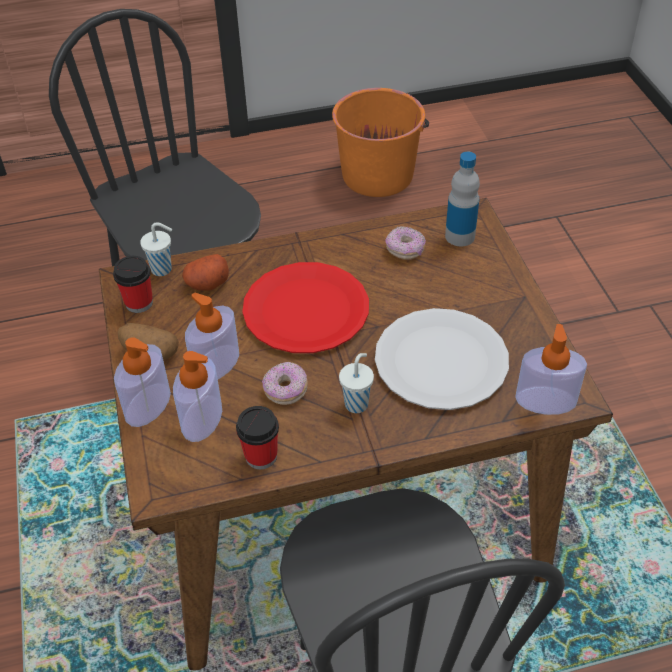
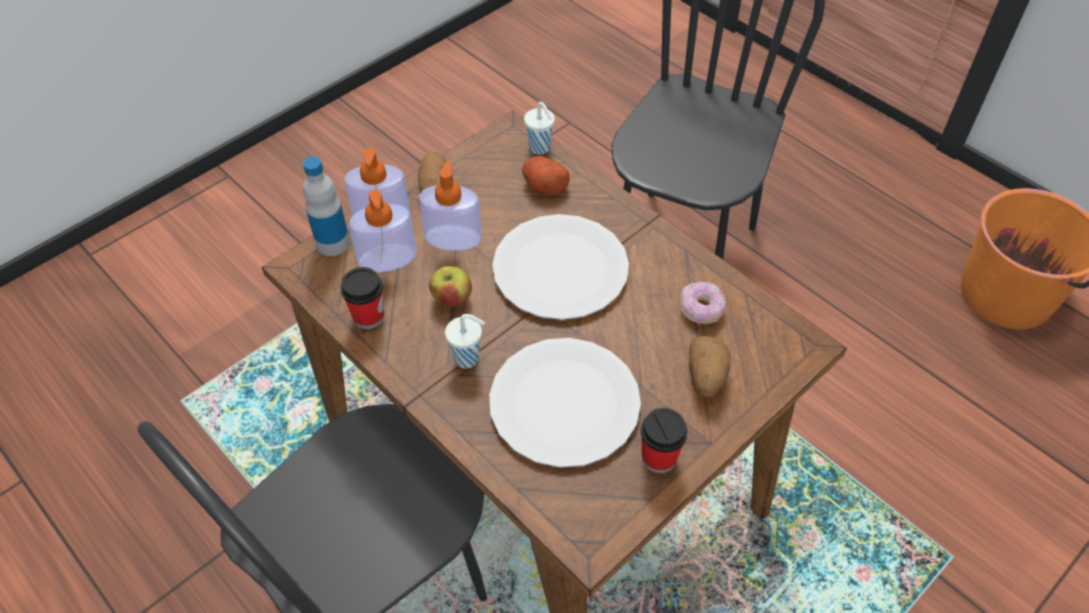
camera: 60 degrees right, 5 degrees up
(139, 303) = (490, 154): cup -> cup (659, 458)
(285, 390) = (452, 299): donut -> apple
(306, 310) = (560, 269): red plate -> white plate
(460, 236) = (760, 347): bottle -> bottle (333, 243)
(467, 274) = (705, 377): none -> potato
(545, 400) = (568, 518): soap dispenser -> none

